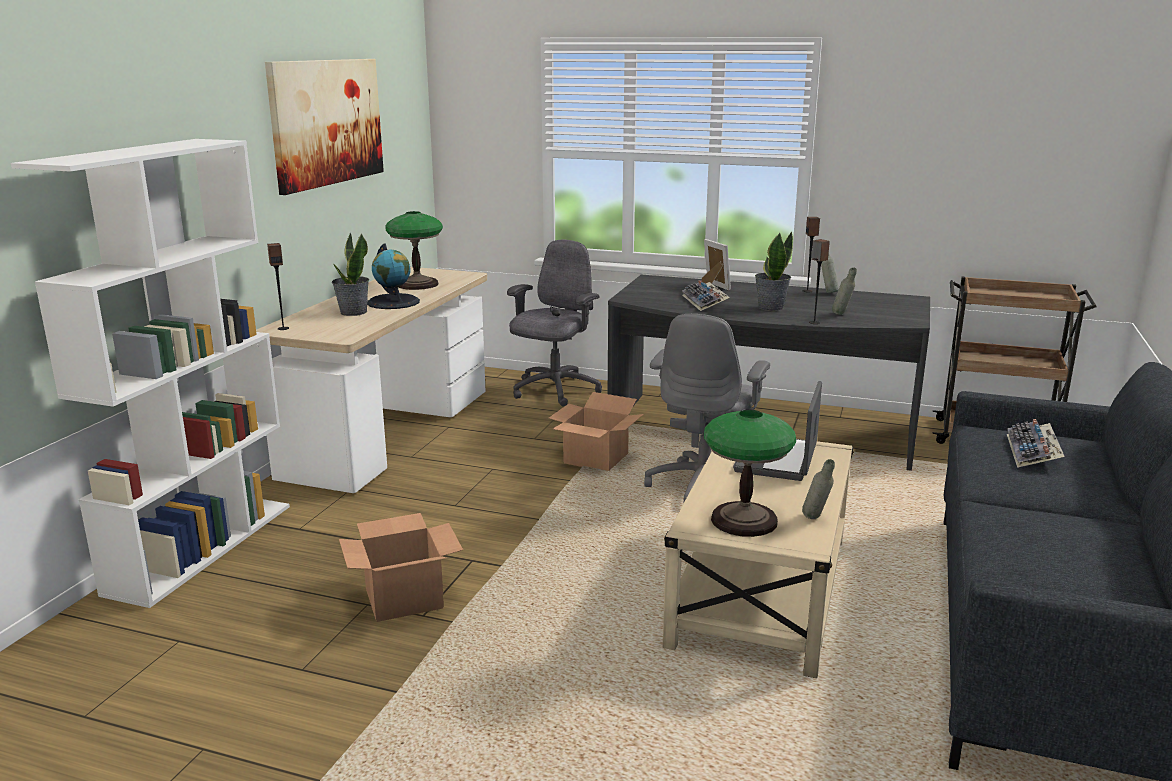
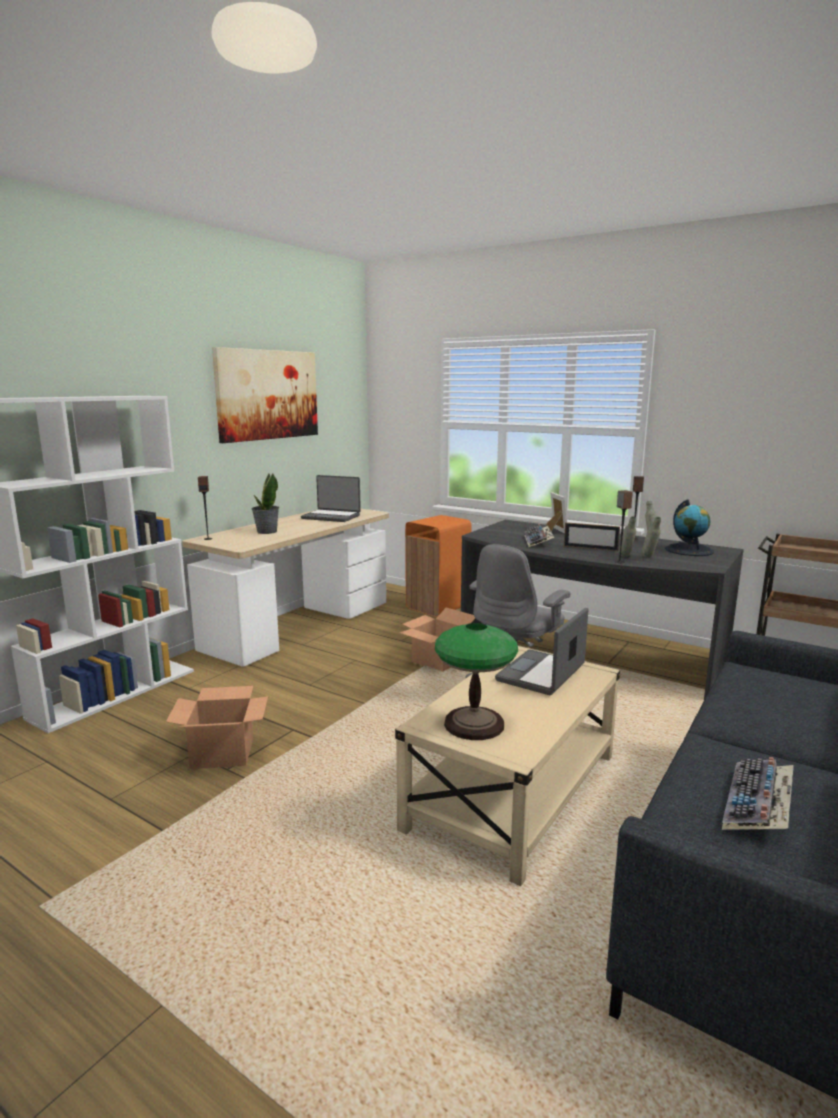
camera: 15 degrees right, 5 degrees down
(393, 302) = (302, 527): globe -> globe (689, 550)
(418, 284) = (331, 517): table lamp -> laptop
(554, 391) = (438, 607): grey office chair -> orange trash can
(770, 307) = (590, 548): potted plant -> picture frame
(816, 520) = (540, 733): grey bottle -> grey bottle (626, 557)
(1033, 453) = (787, 695): keyboard -> keyboard (758, 807)

